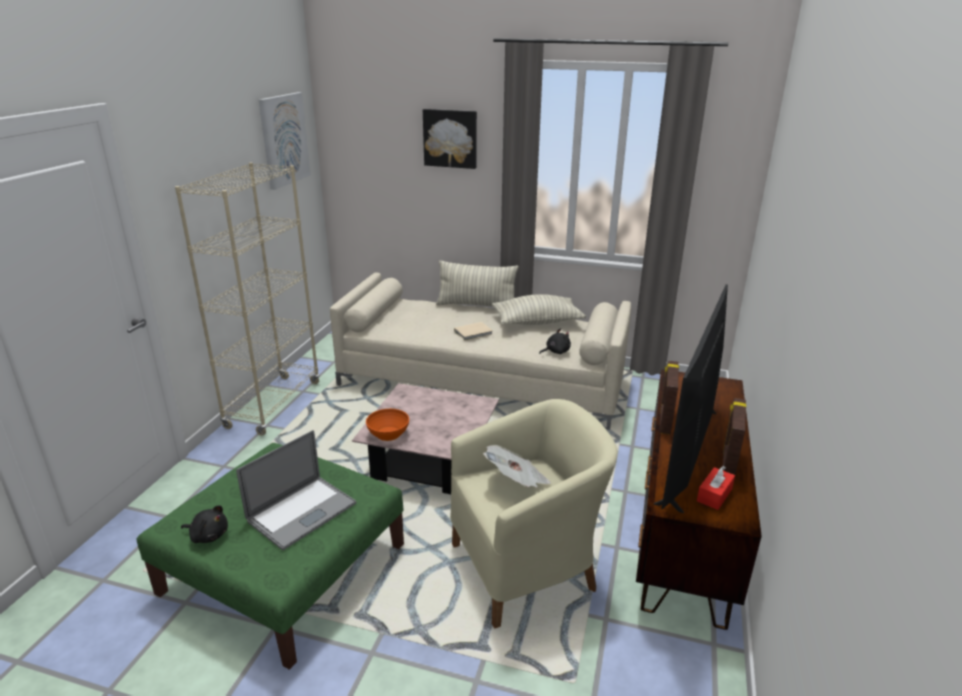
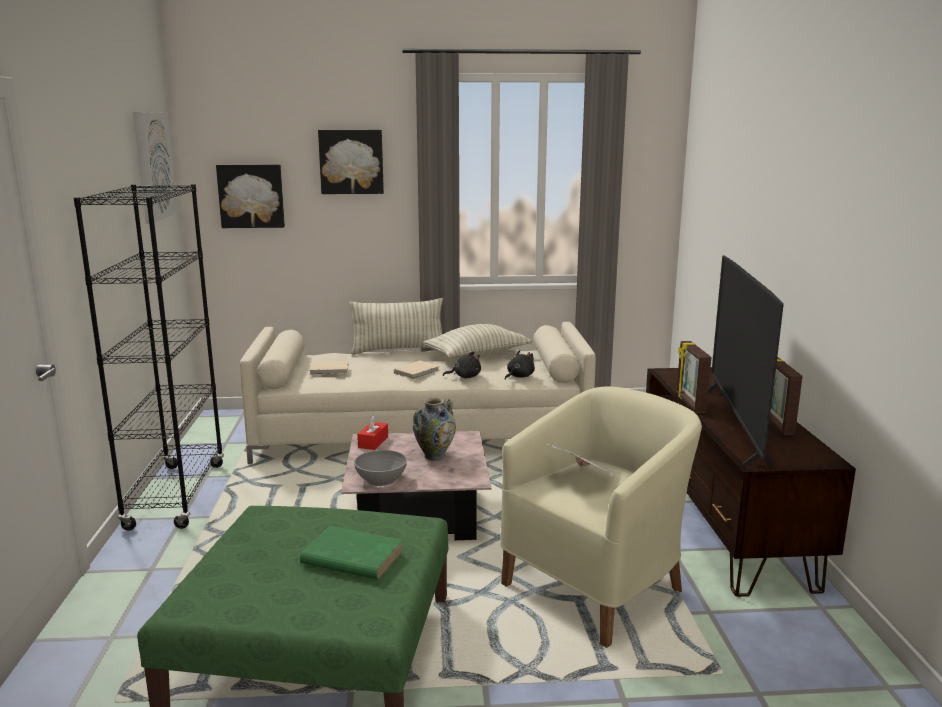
camera: 20 degrees left, 10 degrees down
(208, 535) = (247, 604): black plush toy -> black plush toy (465, 377)
(274, 404) = (176, 495): beige bookcase -> black bookcase
(302, 512) = (351, 558): laptop -> green book
(371, 162) = (251, 196): none -> picture
(388, 433) = (381, 479): orange bowl -> grey bowl
(408, 319) = (330, 370): none -> beige book
(444, 418) = (434, 456): none -> vase
(714, 495) = (788, 448): red tissue box -> red tissue box (373, 442)

